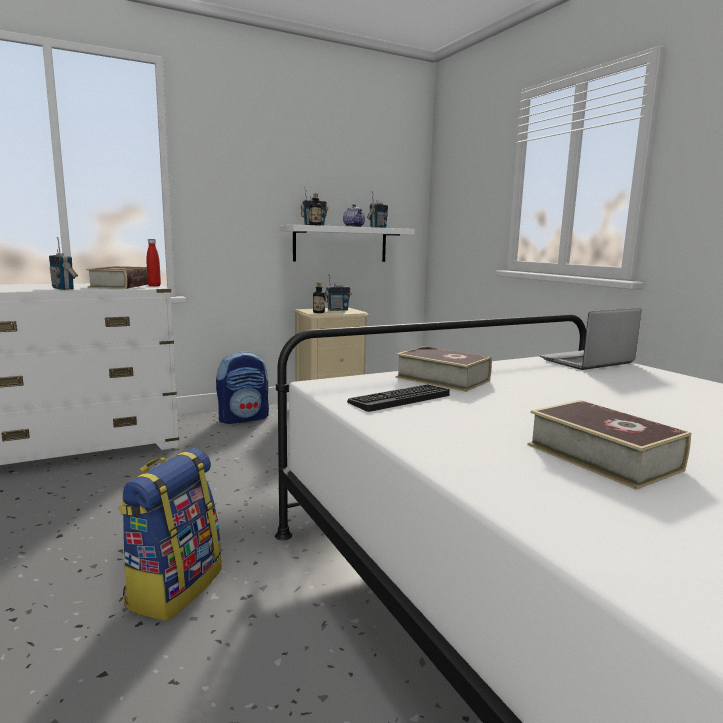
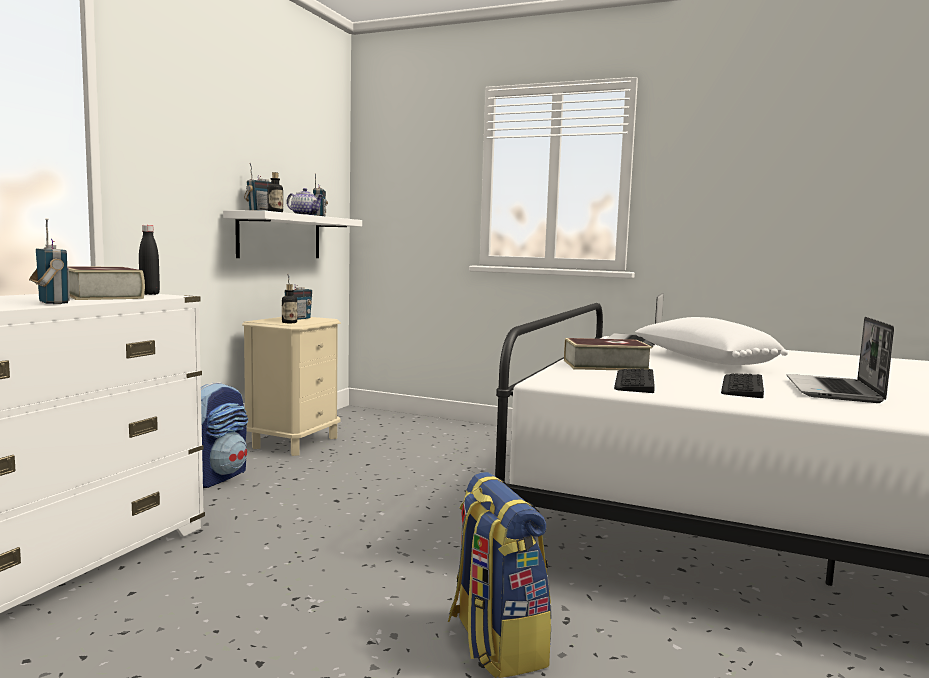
camera: 40 degrees left, 5 degrees down
(64, 288) = (52, 302): radio -> radio turned 135 degrees counterclockwise
(154, 286) = (149, 294): red bottle -> black bottle
(496, 426) = (742, 386): none -> keyboard
(582, 392) = (702, 360): none -> white pillow
(602, 457) = (834, 391): book -> laptop

